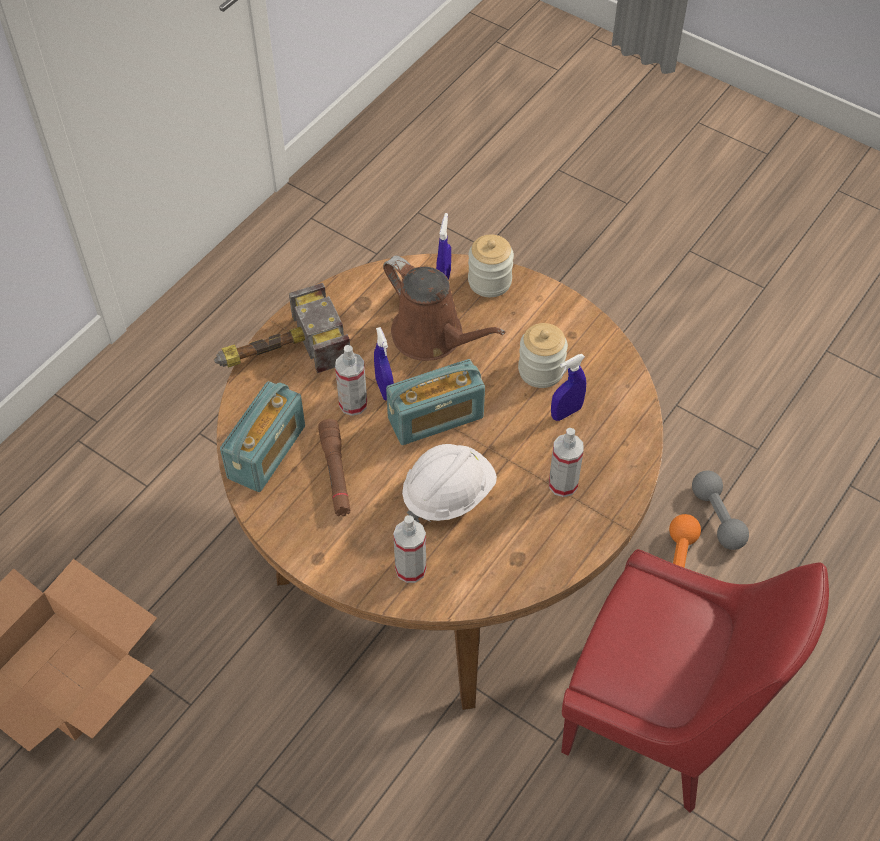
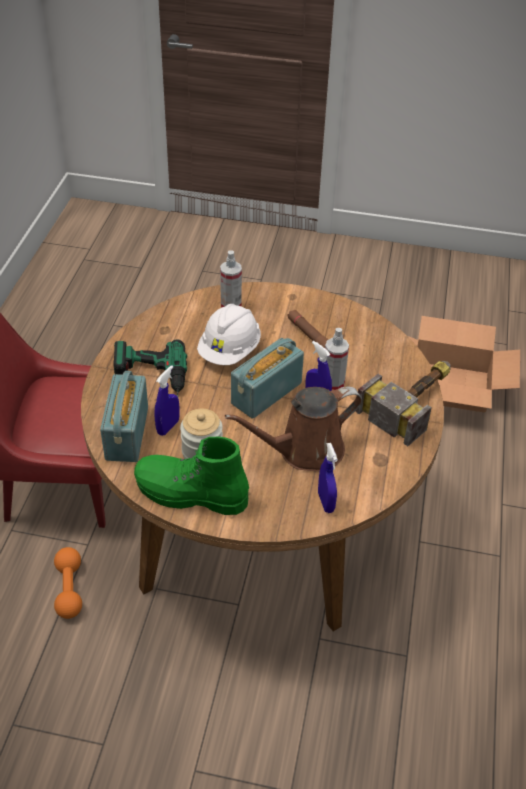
camera: 155 degrees right, 10 degrees down
(267, 452) = (369, 339): radio -> radio (126, 433)
(433, 337) = (304, 450): brown watering can -> brown watering can turned 45 degrees counterclockwise
(489, 281) = (284, 515): jar -> none
(563, 484) = (151, 379): spray bottle -> power drill
(571, 330) = (190, 494): none -> green boot
(717, 517) = (42, 640): grey dumbbell -> none

